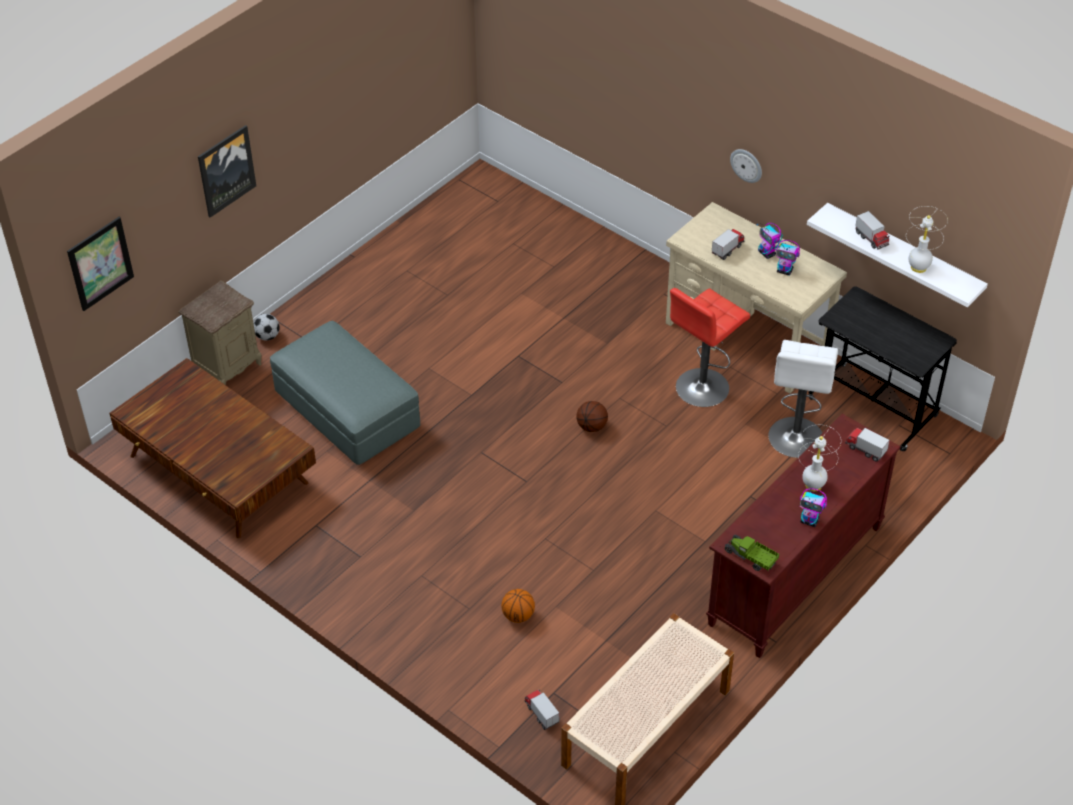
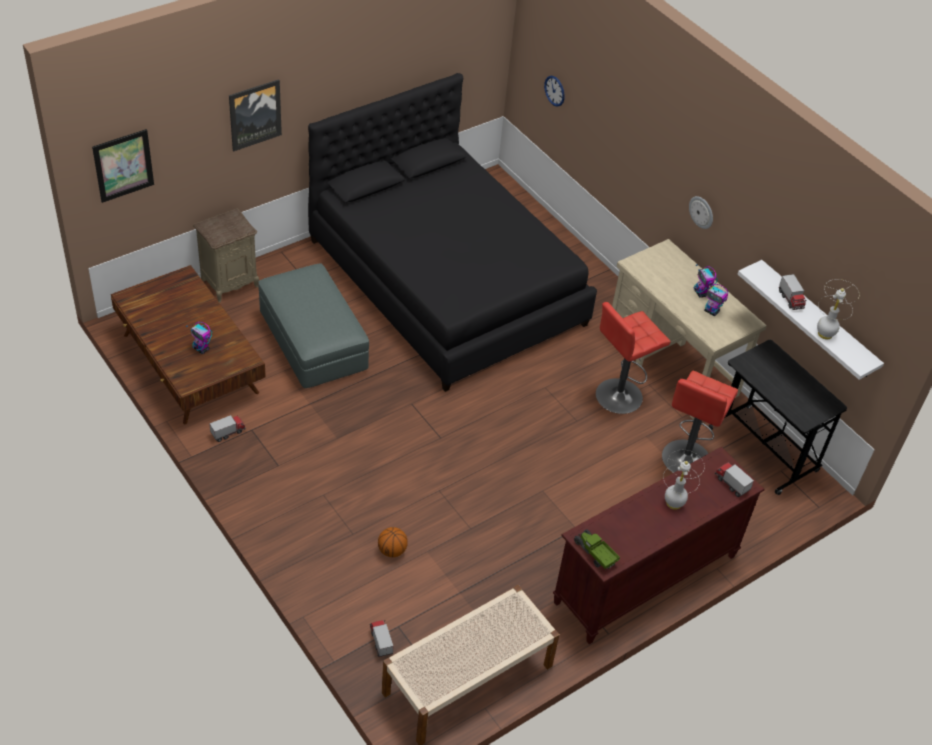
camera: 10 degrees right, 0 degrees up
(267, 336) = (271, 265): football -> none
(470, 307) = (446, 281): none -> black bed
(540, 64) = (554, 90): none -> wall clock
(591, 426) = (512, 405): basketball -> none
(727, 250) = (667, 282): toy truck -> toy truck (228, 433)
(795, 438) = (685, 459): white stool -> red stool
(810, 521) = (659, 534): toy robot -> toy robot (201, 349)

